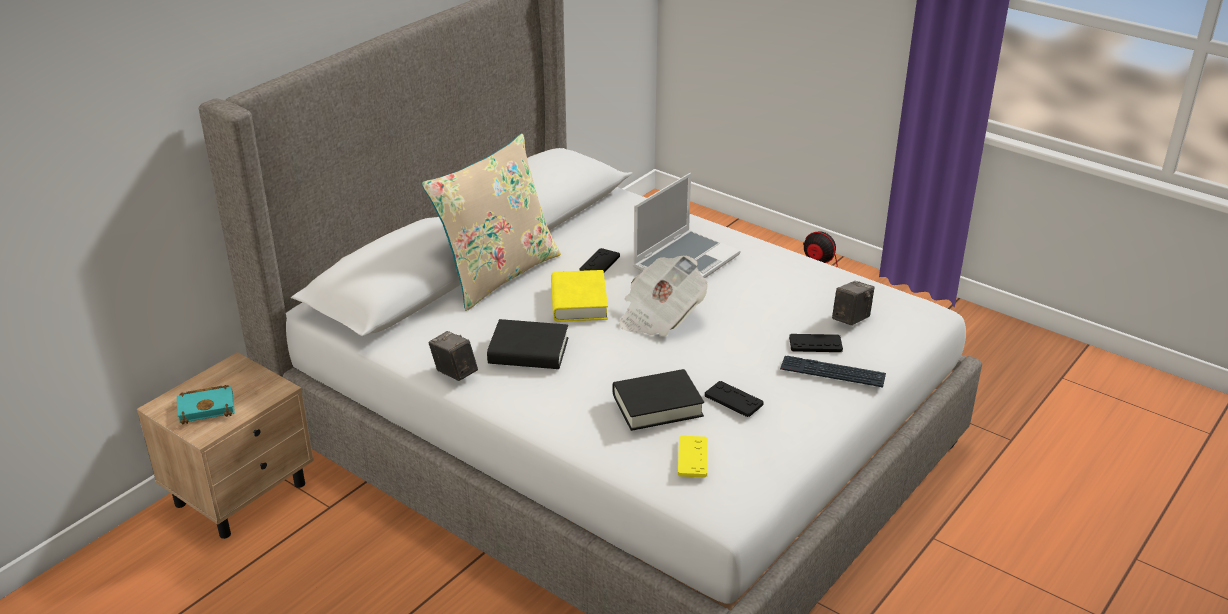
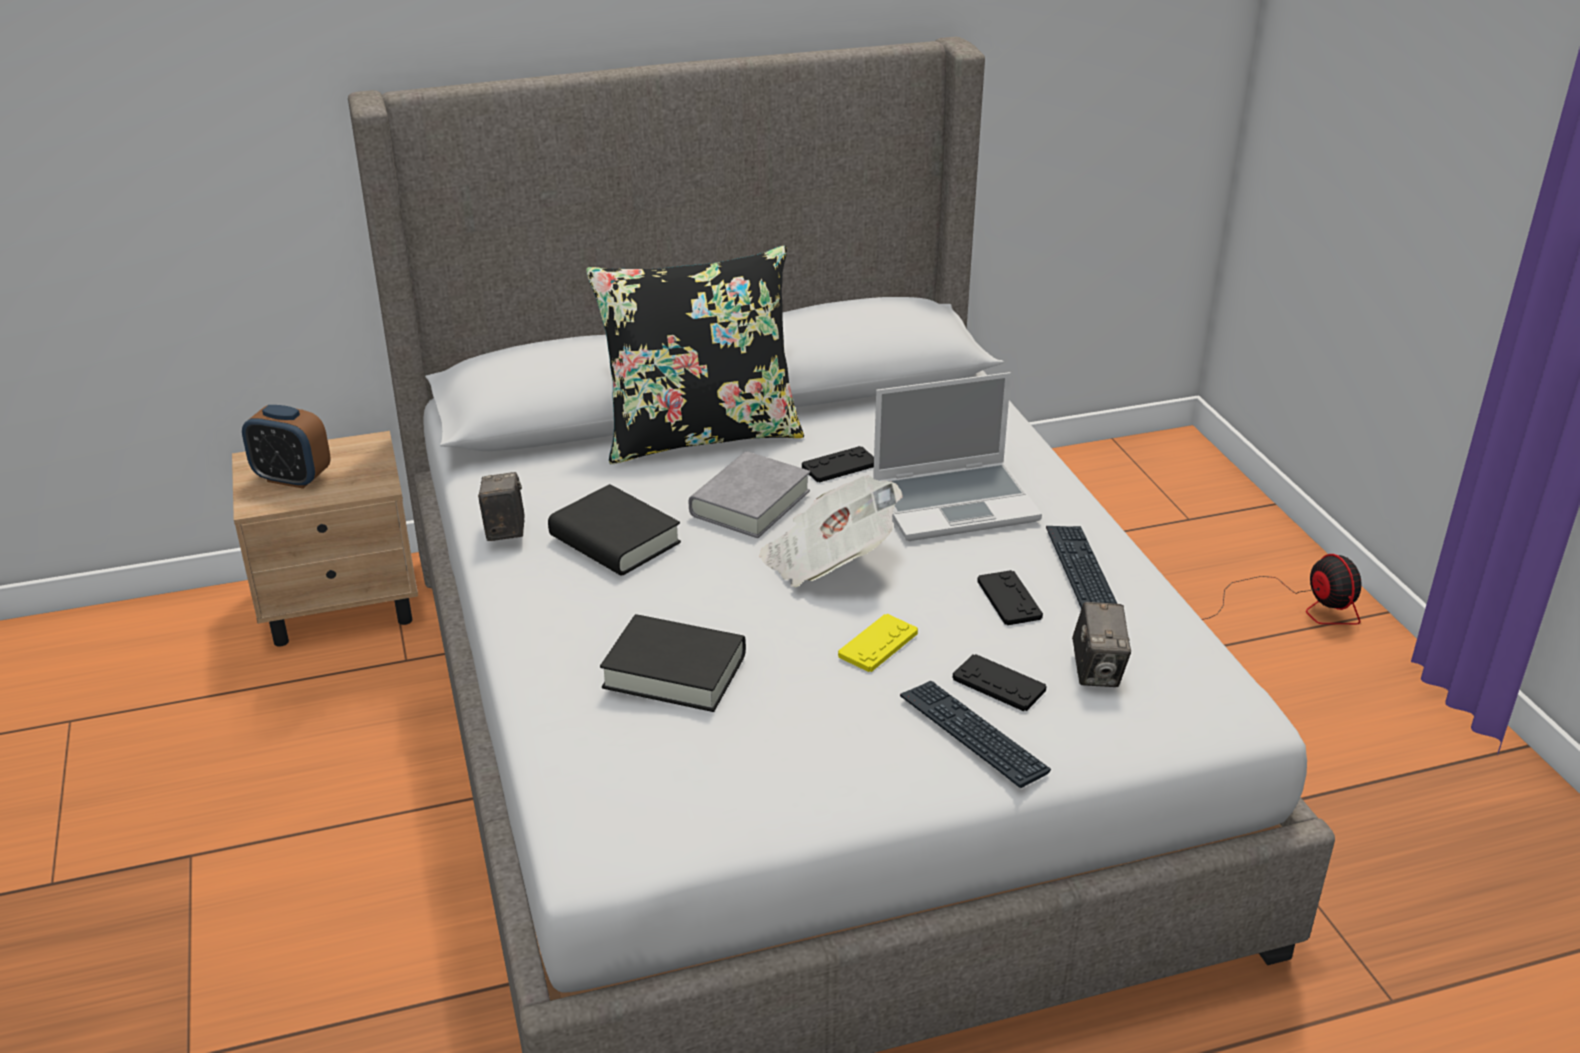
camera: 35 degrees right, 0 degrees up
(208, 407) = (292, 478): turquoise book -> alarm clock
(497, 274) = (700, 434): beige pillow -> black pillow
(578, 302) = (750, 503): yellow book -> grey book
(692, 457) = (632, 759): yellow game controller -> yellow game controller (878, 644)
(733, 400) = (782, 709): black game controller -> black game controller (1009, 599)
(787, 273) = (1081, 571): none -> keyboard
(851, 319) = (1097, 671): camera -> camera turned 105 degrees clockwise

